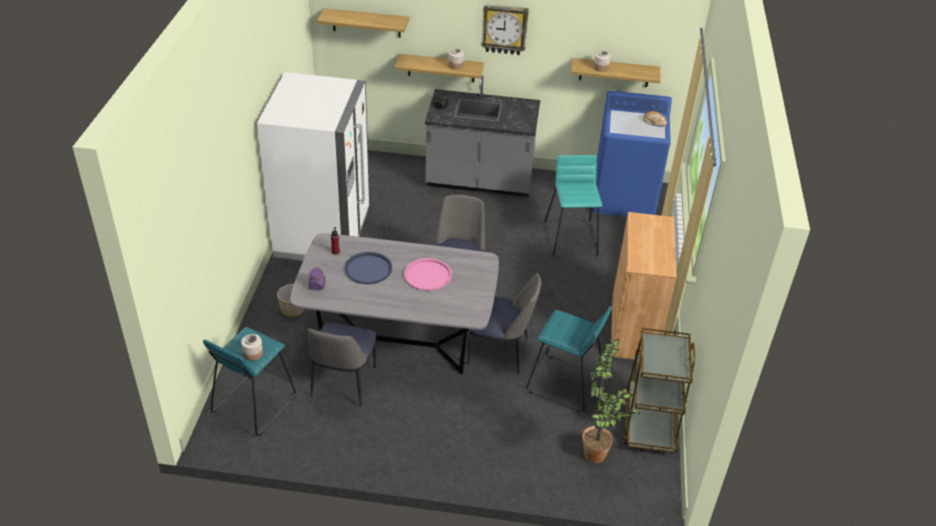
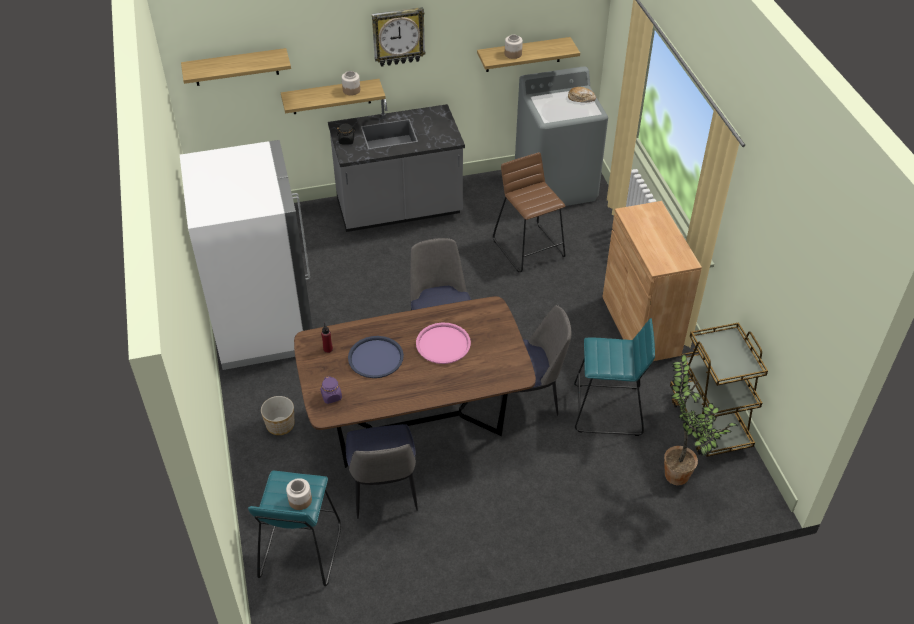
camera: 20 degrees left, 5 degrees up
(398, 342) = (416, 423): grey dining table -> brown dining table
(571, 240) = (529, 248): turquoise stool -> brown stool
(624, 198) = (556, 185): blue washing machine -> grey washing machine

